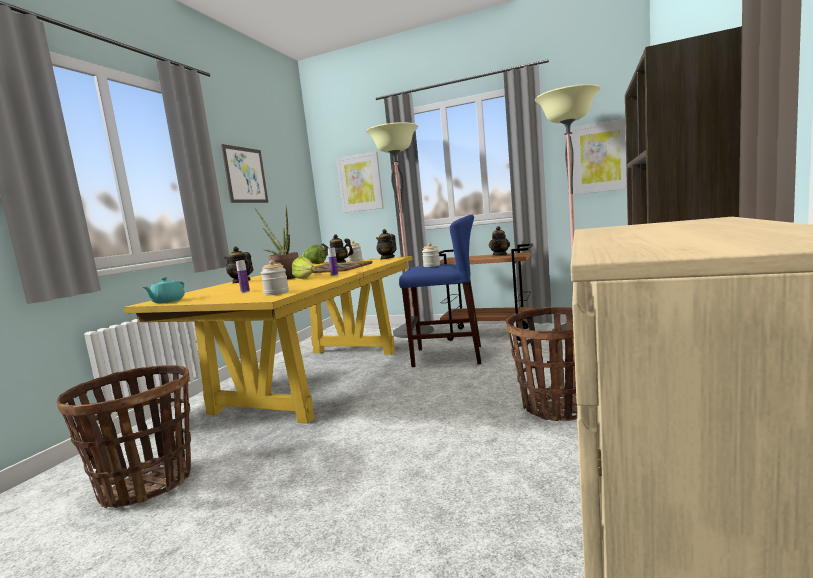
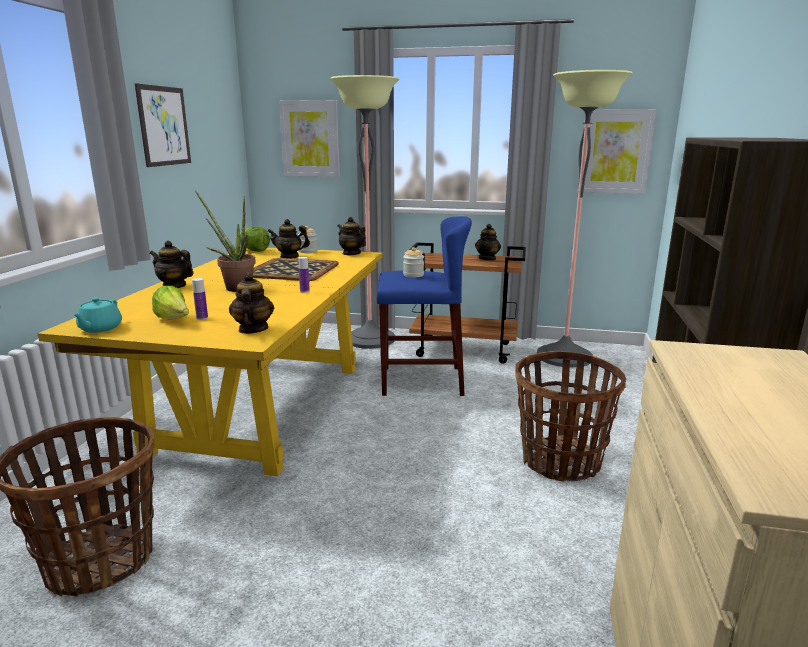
camera: 10 degrees left, 10 degrees up
(276, 293) = (253, 329): jar -> teapot
(306, 279) = (269, 295): lettuce -> lettuce (174, 320)

